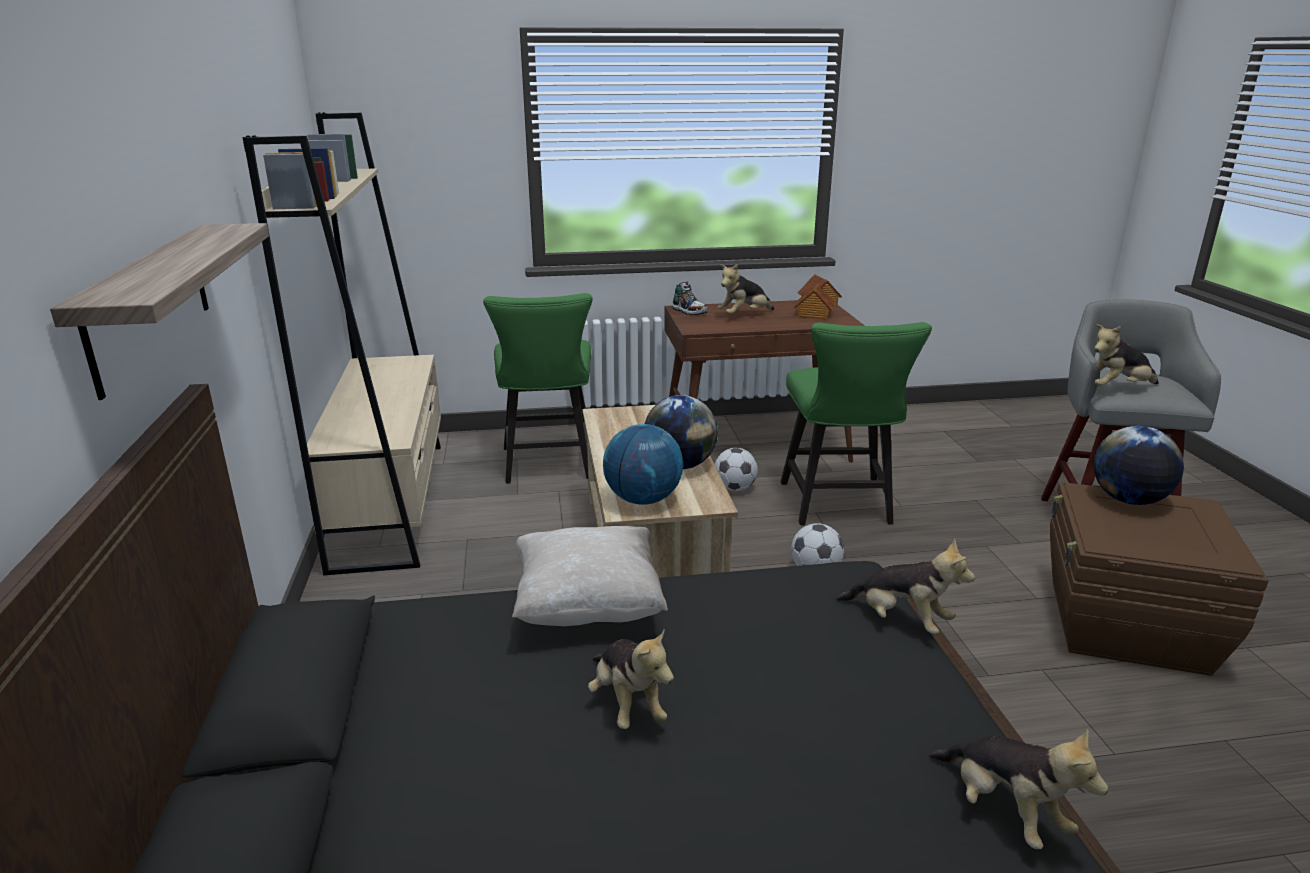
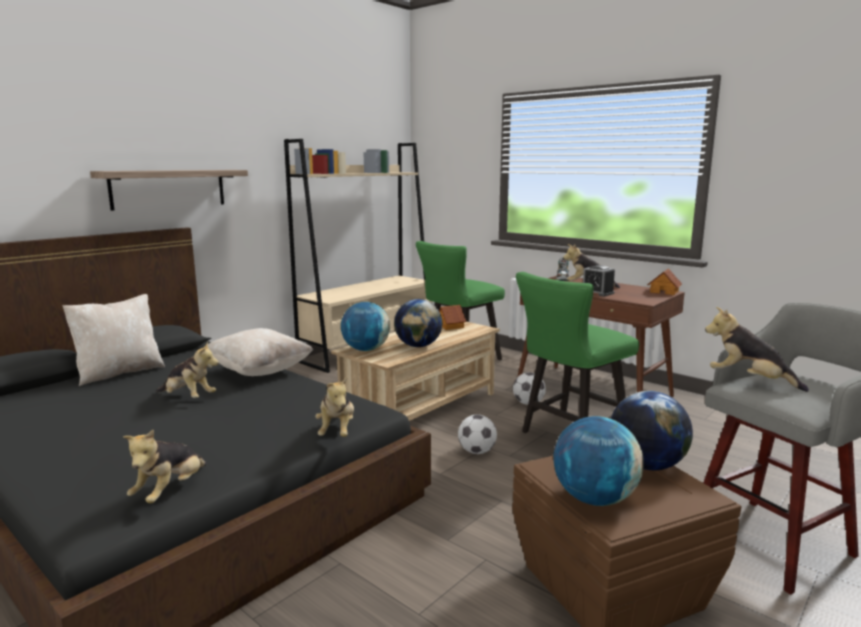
camera: 50 degrees right, 10 degrees down
(371, 752) = (119, 373): none -> beige pillow
(627, 704) = (188, 397): plush toy -> plush toy turned 90 degrees counterclockwise
(779, 323) = (597, 293): none -> alarm clock
(813, 314) = (637, 294): toy house -> toy house (449, 326)
(1184, 549) = (594, 499): none -> globe

